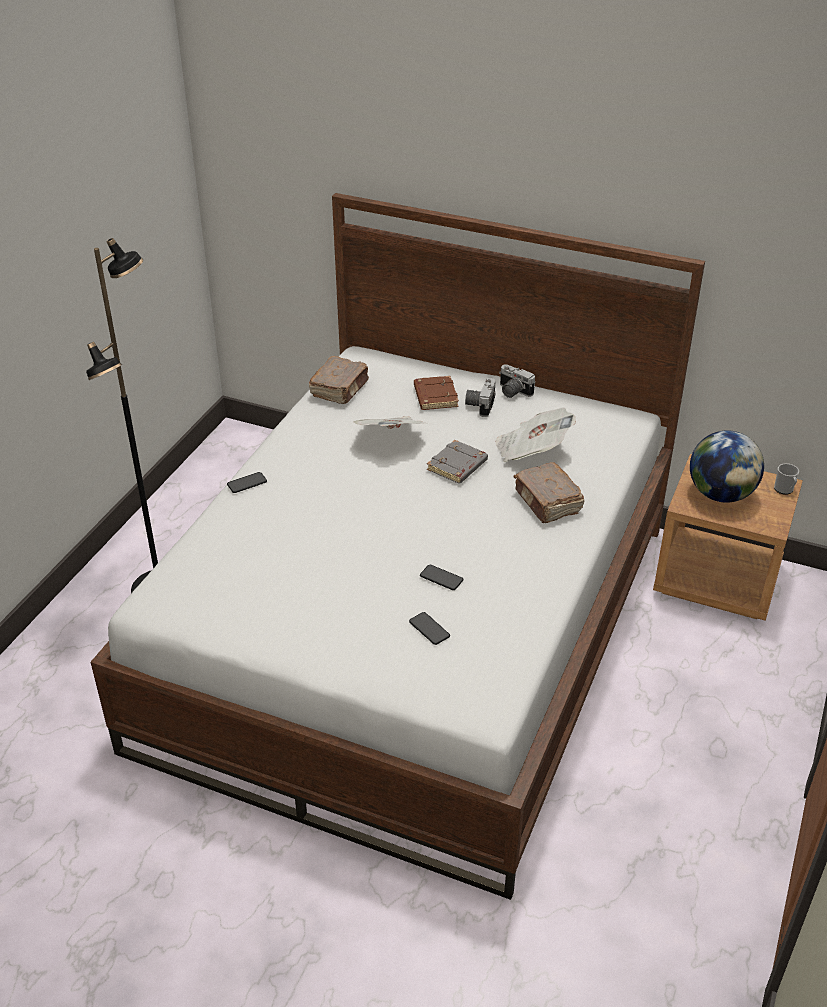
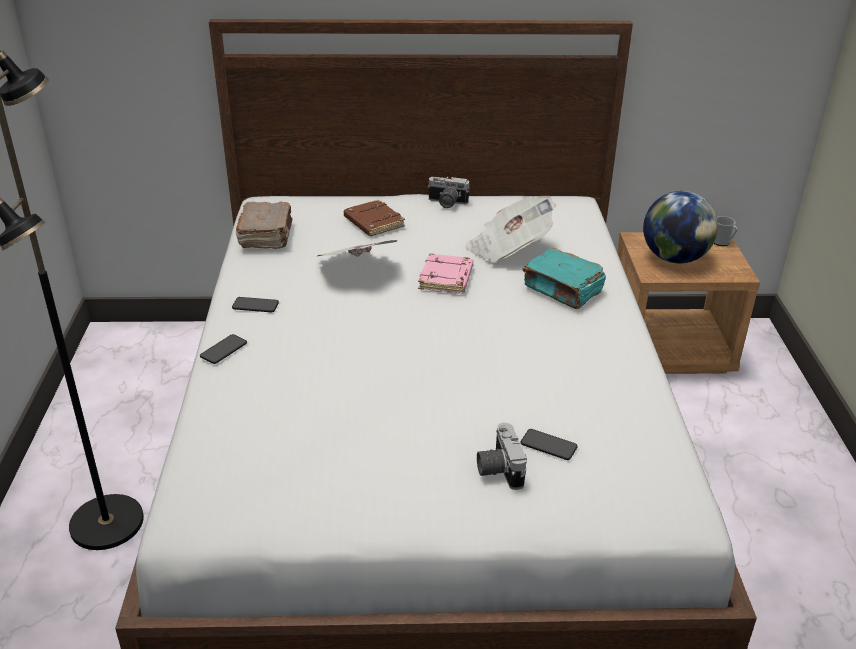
camera: 25 degrees left, 5 degrees down
(441, 578) = (518, 389): phone -> phone (255, 305)
(457, 466) = (446, 279): grey book -> pink book
(479, 405) = (423, 220): camera -> camera (498, 469)
(547, 502) = (563, 290): brown book -> turquoise book

